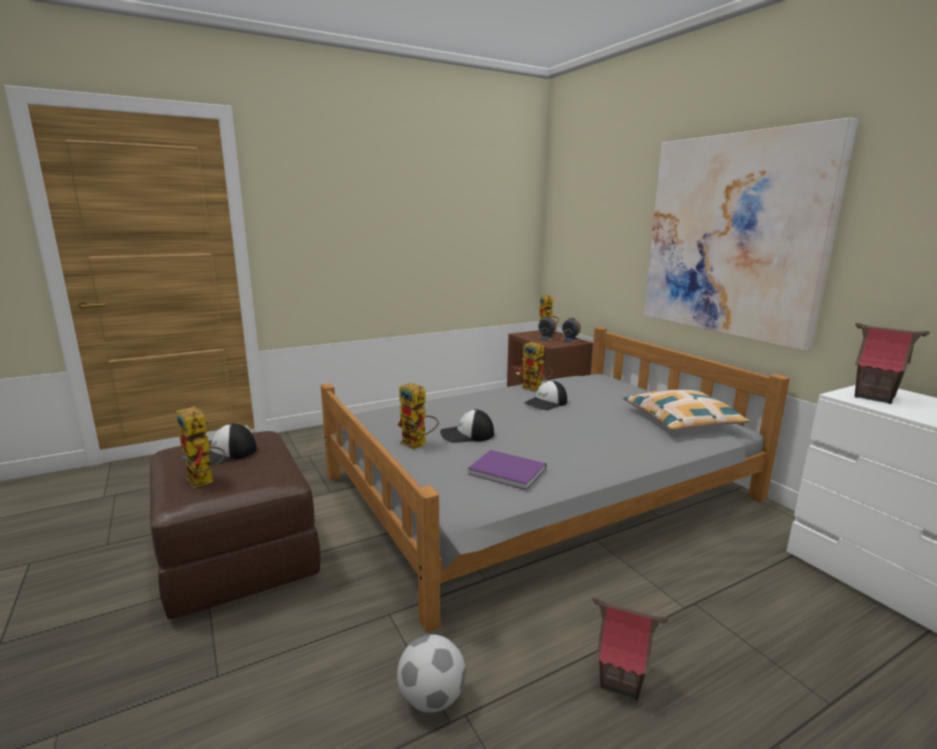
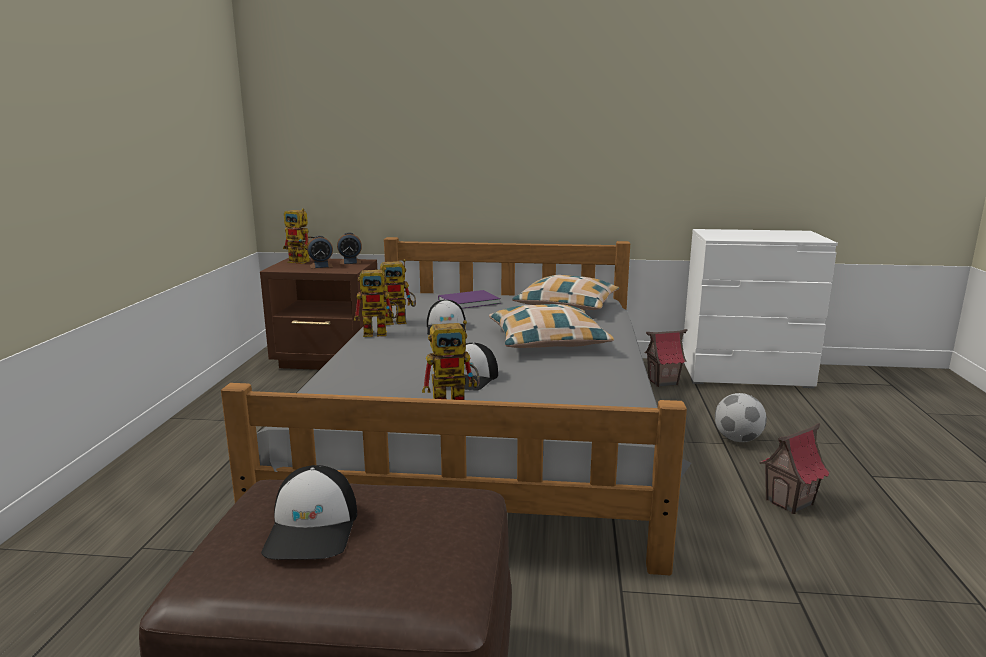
camera: 55 degrees left, 0 degrees up
(205, 482) = (406, 560): toy robot -> toy robot (381, 333)
(431, 699) = (767, 604): football -> football (738, 439)
(506, 470) = (580, 386): purple book -> purple book (467, 301)
(581, 436) = (547, 341): none -> pillow
(734, 236) = (552, 116): picture -> none
(874, 397) = (726, 235): toy house -> toy house (663, 382)

